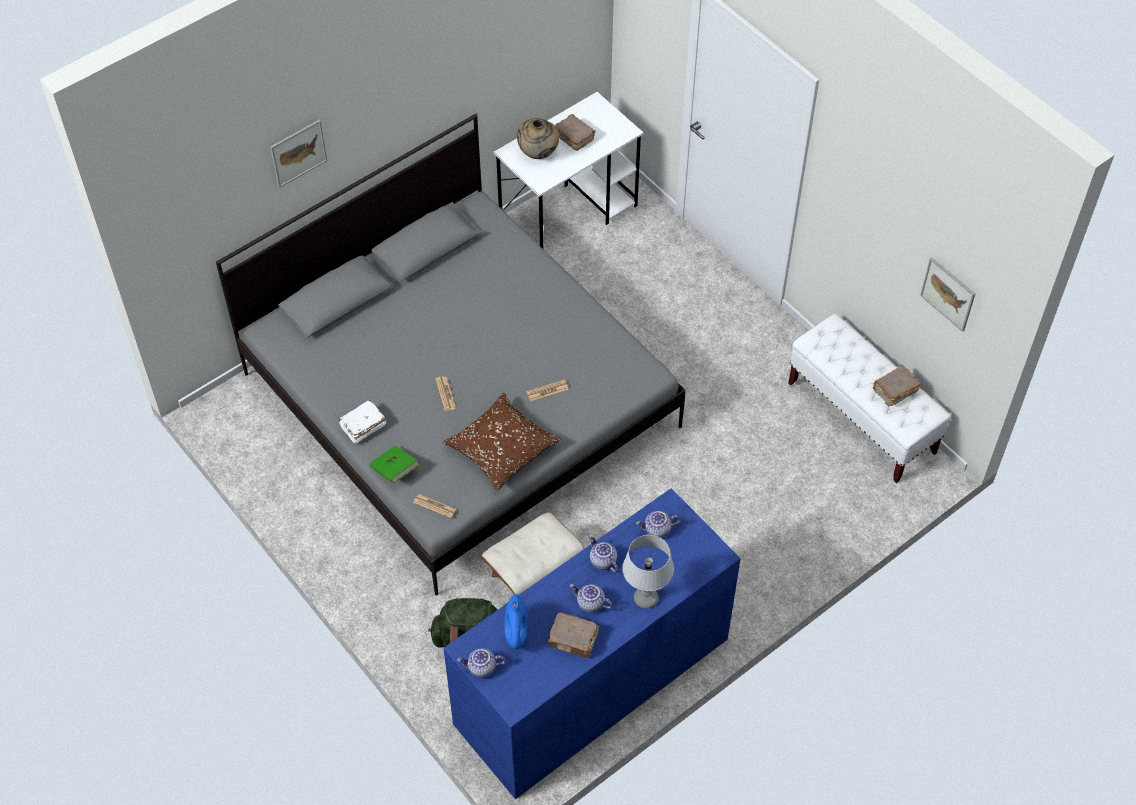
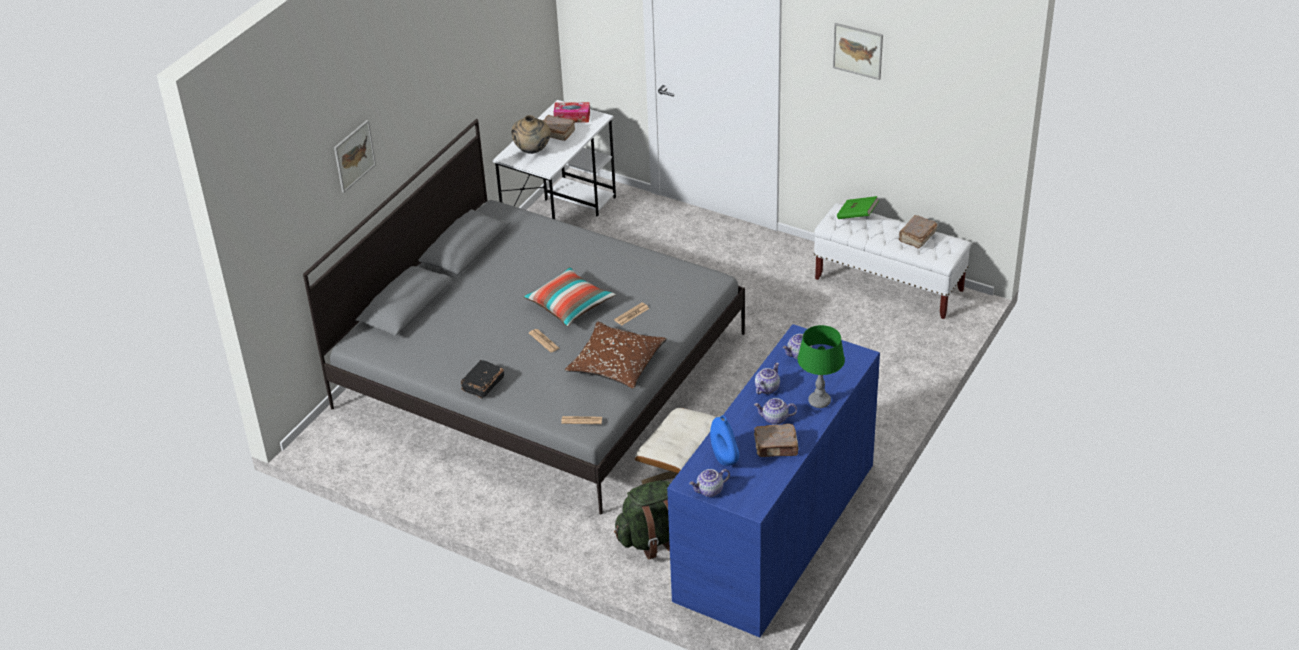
camera: 20 degrees left, 15 degrees down
(362, 427) = (482, 385): white book -> black book
(395, 470) = (530, 406): green book -> green book (857, 215)
(492, 357) = (569, 305): none -> pillow
(600, 120) = (572, 117): none -> tissue box
(602, 561) = (766, 388): teapot -> teapot turned 90 degrees clockwise
(645, 598) = (819, 401): grey table lamp -> green table lamp
(948, 293) = (944, 121): picture -> picture (858, 50)

